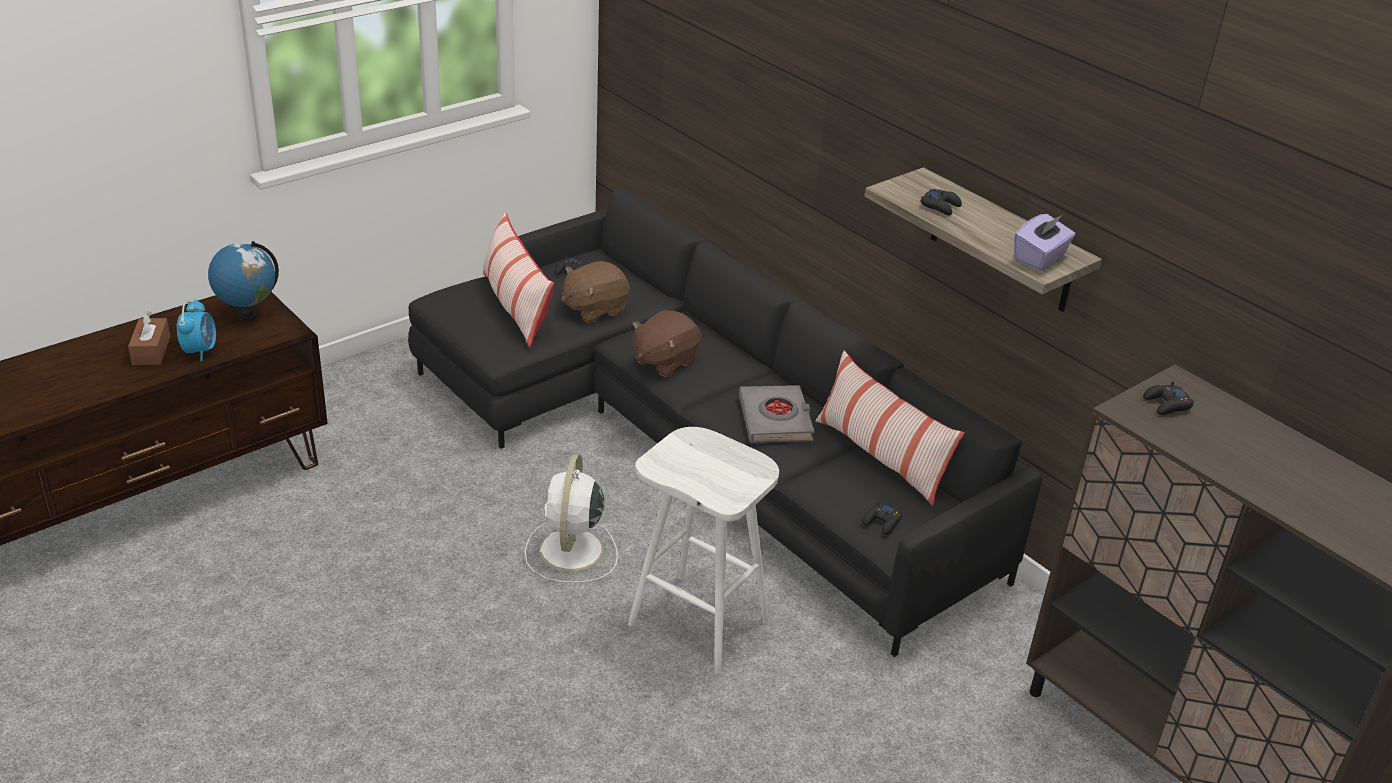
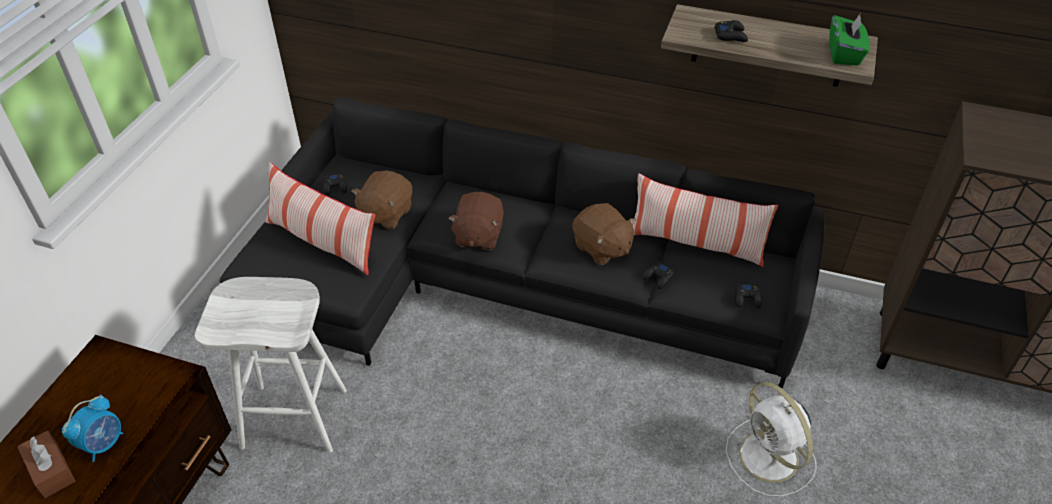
camera: 30 degrees left, 10 degrees up
(200, 351) = (103, 443): alarm clock -> alarm clock turned 60 degrees clockwise
(247, 315) = (116, 378): globe -> none
(571, 552) = (501, 430): white fan -> white fan (770, 459)
(700, 623) = (642, 437): white stool -> white stool (296, 417)
(775, 420) = (601, 248): grey book -> brown plush toy
(1040, 258) = (844, 54): purple tissue box -> green tissue box
(1166, 404) = (997, 138): black game controller -> black game controller (658, 278)

